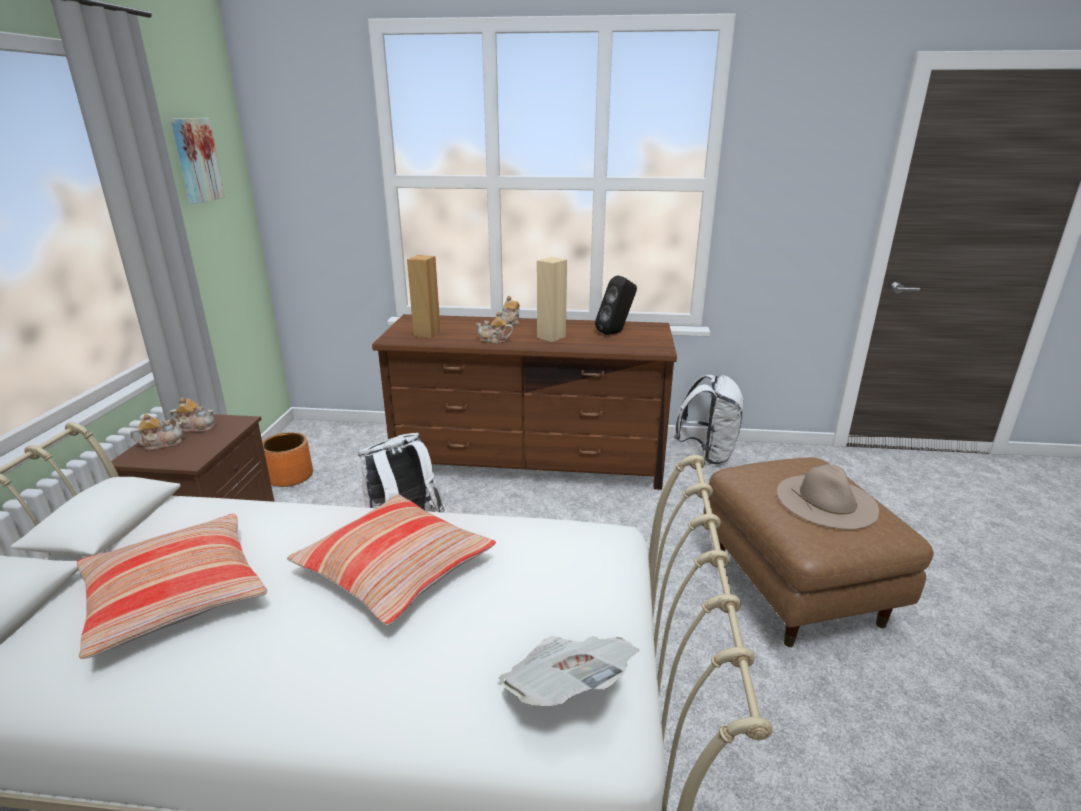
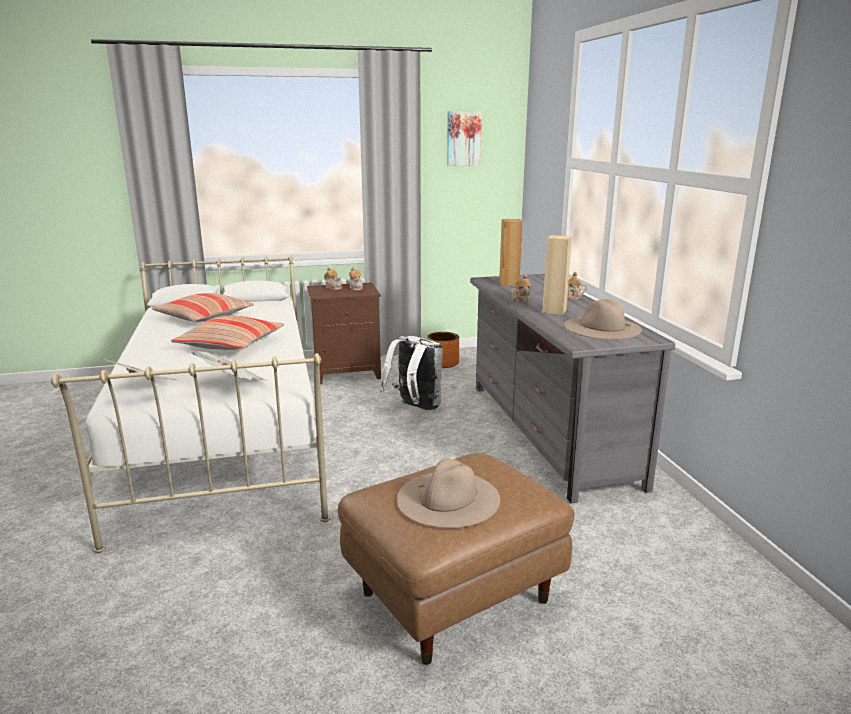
camera: 70 degrees right, 5 degrees down
(530, 463) = (548, 433): brown dresser -> grey dresser
(592, 580) = (230, 384): none -> newspaper
(616, 333) = (602, 327): black speaker -> beige hat
(707, 454) = (684, 525): white backpack -> none

